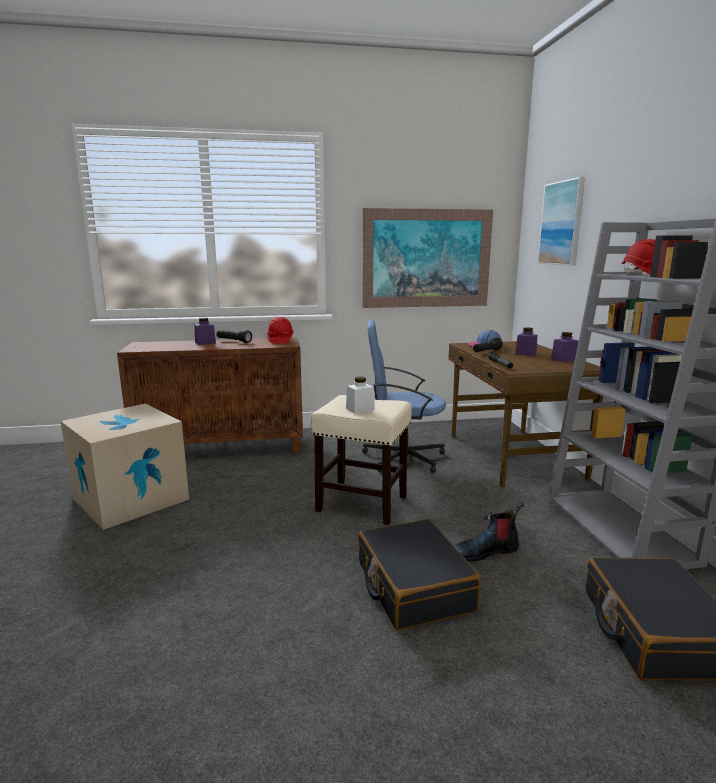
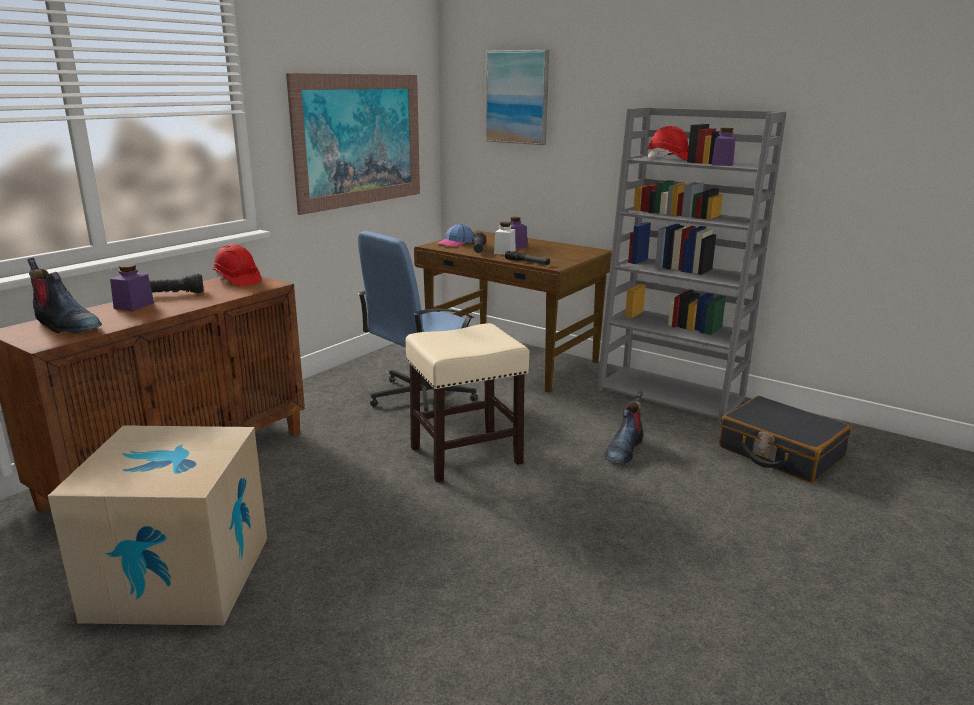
camera: 45 degrees left, 5 degrees up
(159, 345) = (66, 325): none -> boot
(360, 409) = (471, 343): white jar -> white jar (504, 252)
(413, 586) = (624, 500): black suitcase -> none
(564, 359) = (559, 246): purple jar -> purple jar (722, 164)

